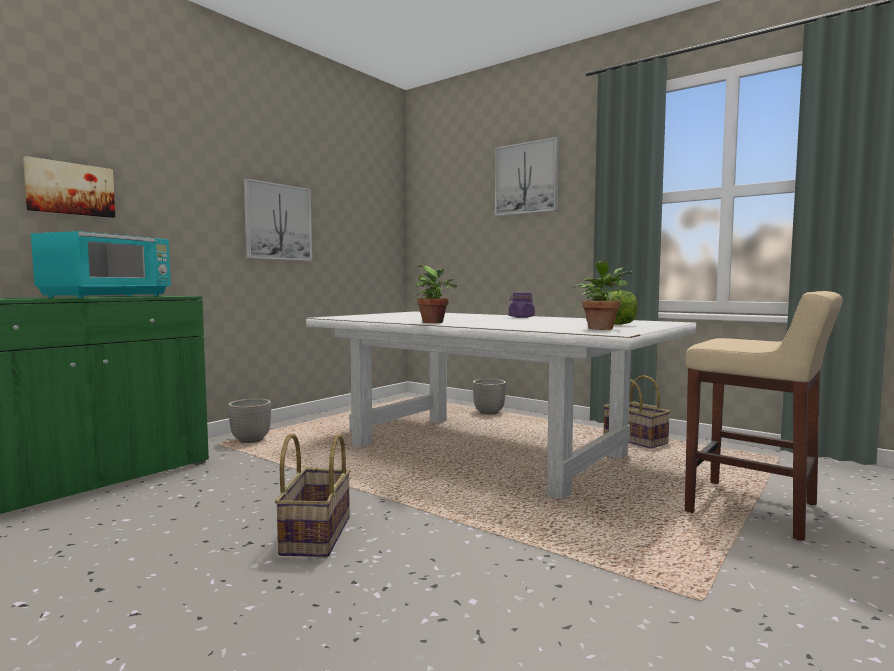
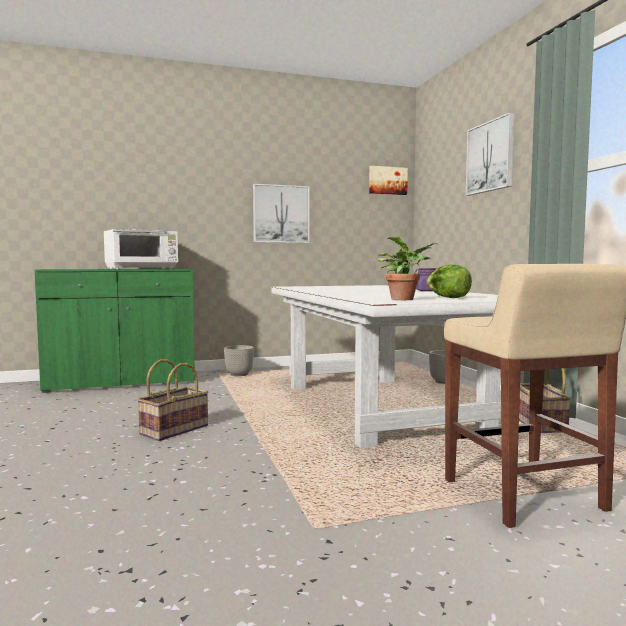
camera: 35 degrees right, 0 degrees up
(70, 189) = (135, 202): picture -> picture (387, 180)
(109, 296) = (142, 268): turquoise microwave -> white microwave
(434, 322) = (320, 291): potted plant -> none

